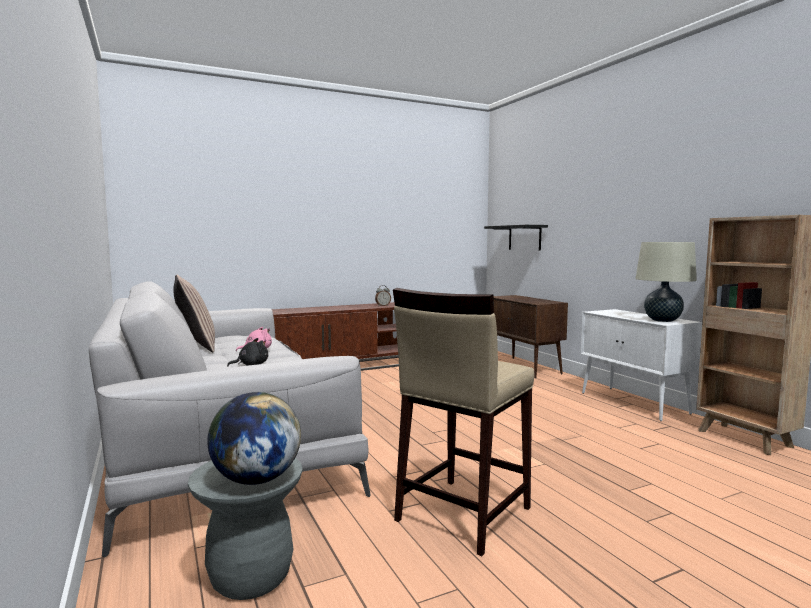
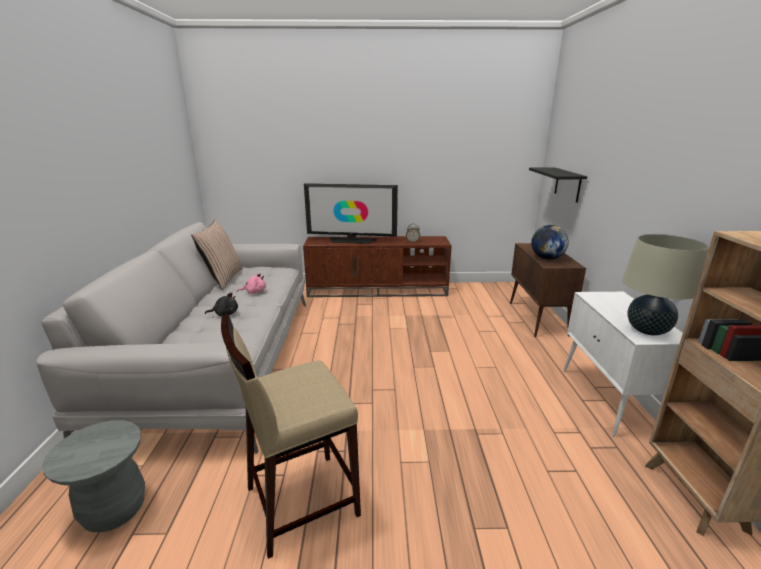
camera: 25 degrees right, 15 degrees up
(256, 480) = (86, 460): globe -> globe (546, 258)
(315, 309) = (351, 240): none -> television

